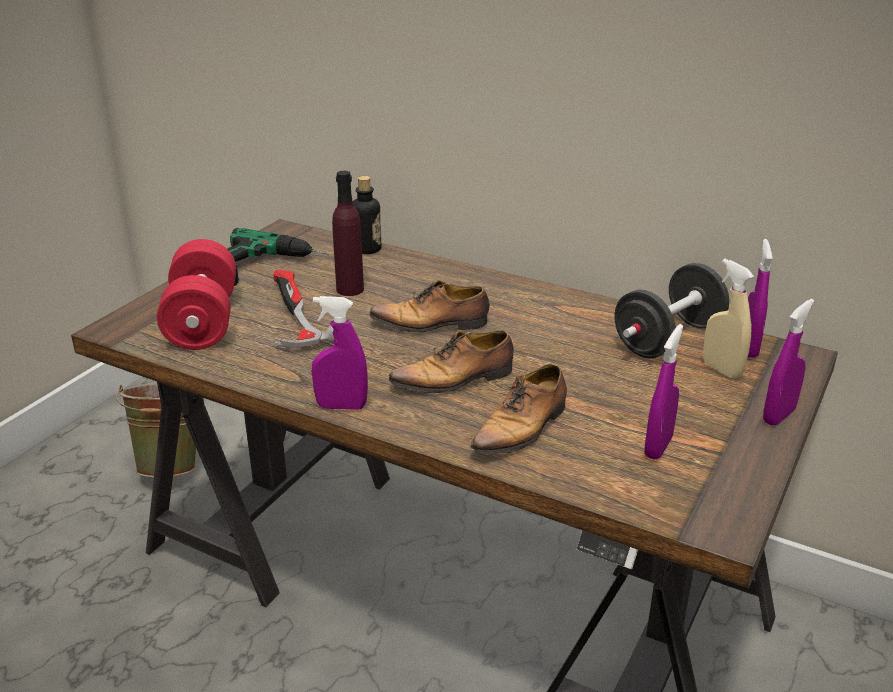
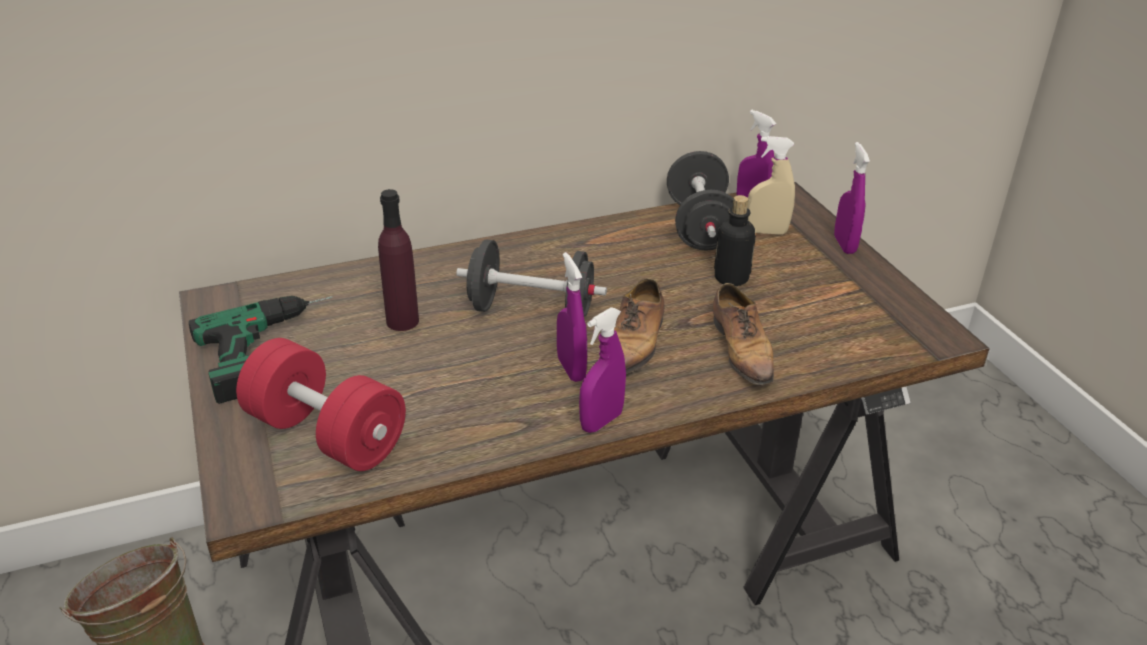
camera: 50 degrees left, 5 degrees up
(293, 314) = (399, 373): hammer -> none
(367, 249) = (339, 275): bottle -> bottle (731, 278)
(432, 324) = (531, 311): shoe -> black dumbbell
(658, 447) = (829, 308): purple spray bottle -> purple spray bottle (571, 369)

